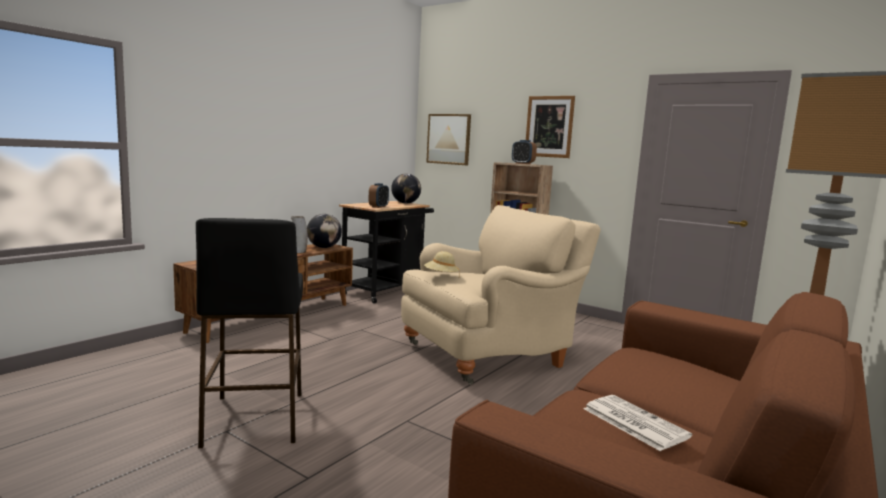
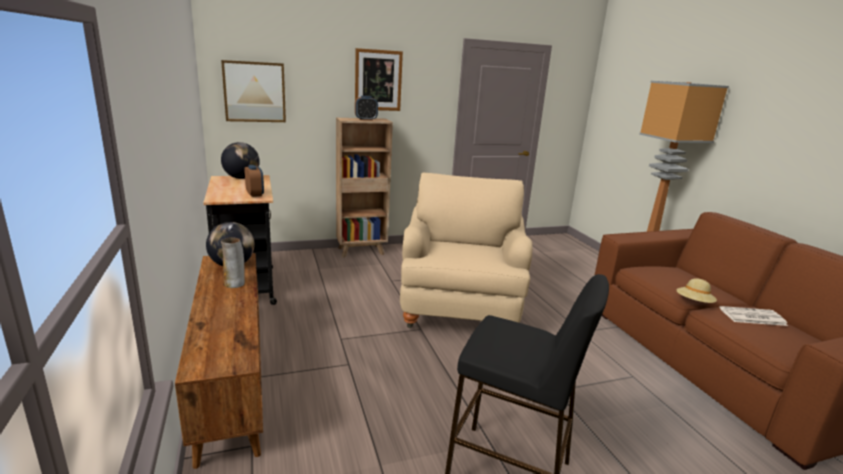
camera: 55 degrees left, 10 degrees up
(441, 276) = (460, 259): beige hat -> beige hat (694, 303)

